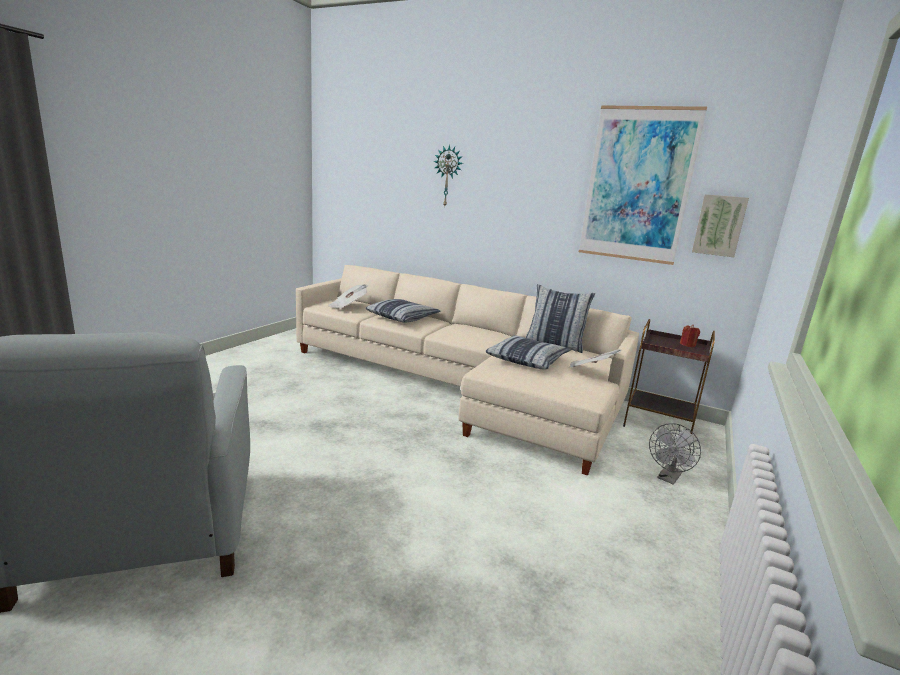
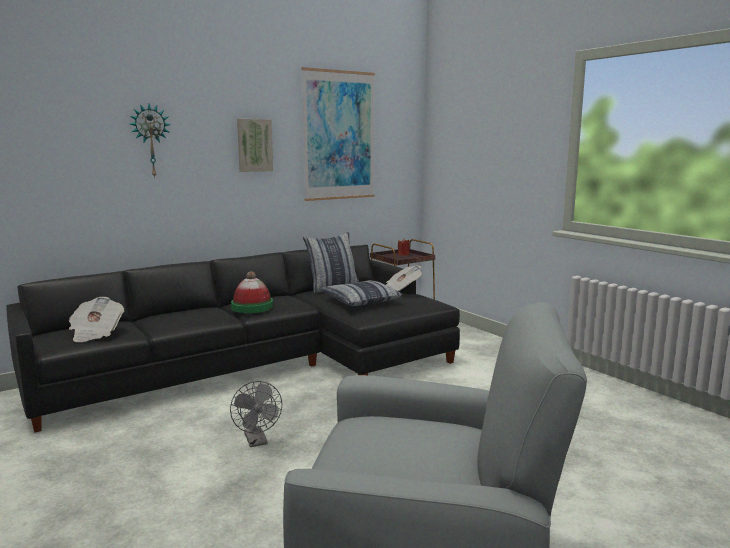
camera: 60 degrees left, 5 degrees down
(402, 317) = (181, 318): pillow -> none
(452, 329) = (252, 307): none -> hat
(462, 385) = (264, 365): beige sofa -> black sofa
(668, 478) = (471, 342): grey fan -> grey fan (257, 441)
(719, 225) = (393, 161): picture -> picture (254, 145)

